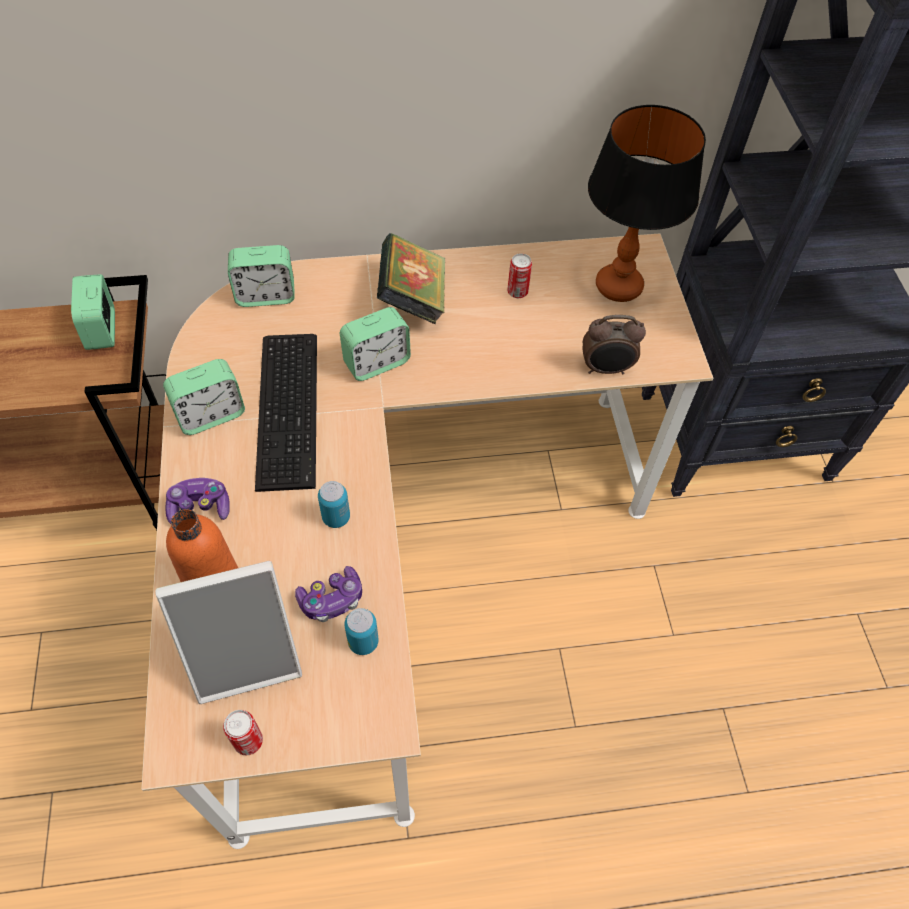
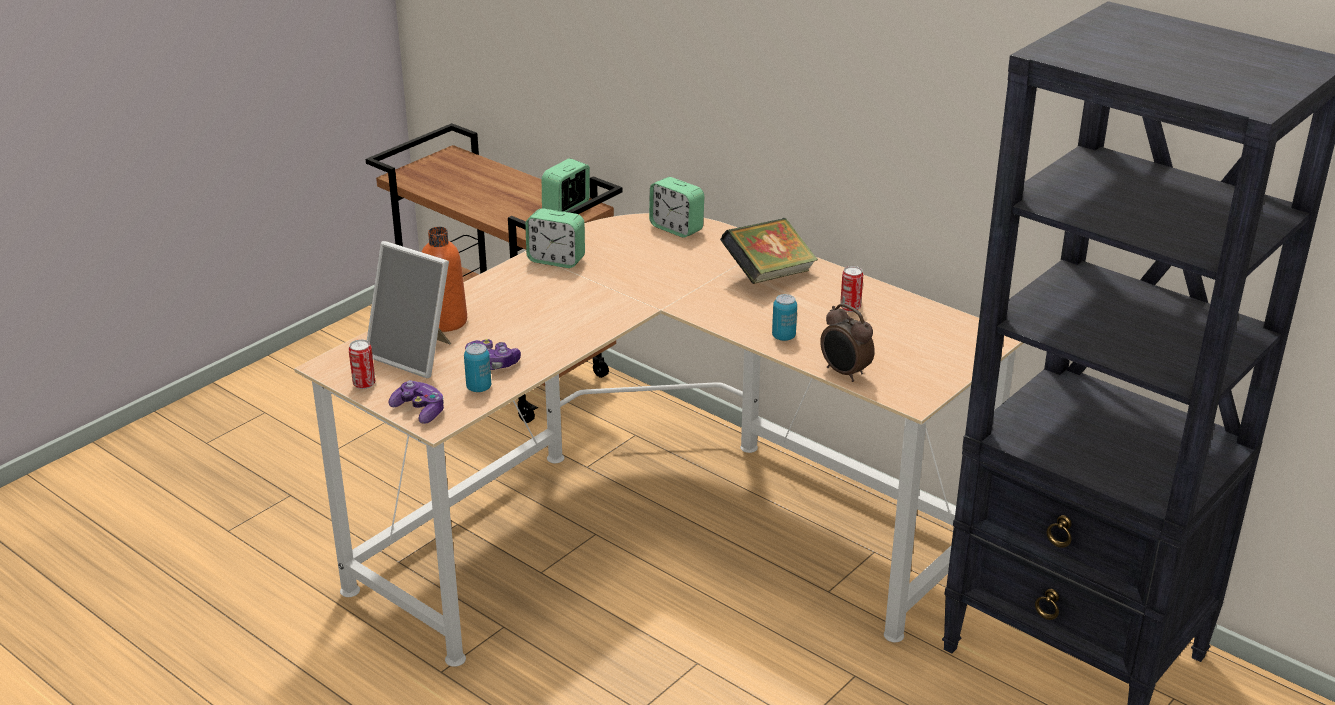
camera: 50 degrees right, 25 degrees down
(200, 507) = (488, 291): game controller -> game controller (419, 410)
(291, 407) = (606, 280): keyboard -> none
(336, 517) = (551, 336): can -> can (783, 337)
(376, 362) = (692, 289): alarm clock -> none
(618, 287) = (934, 343): table lamp -> none

